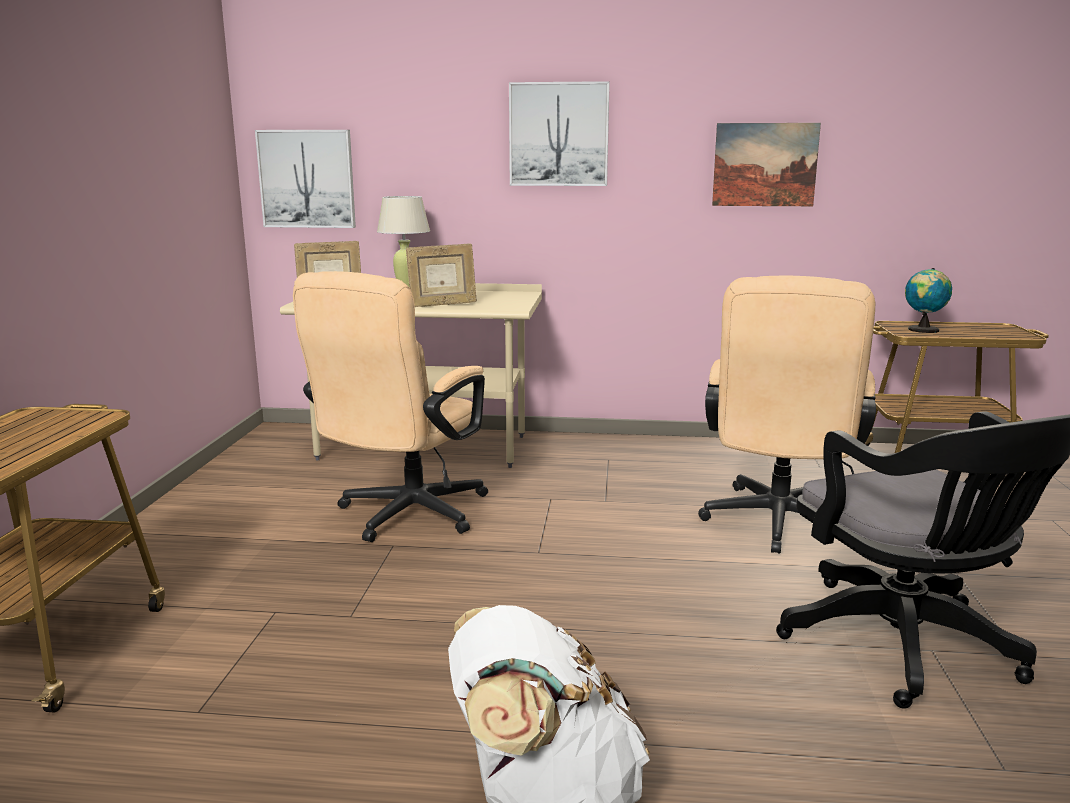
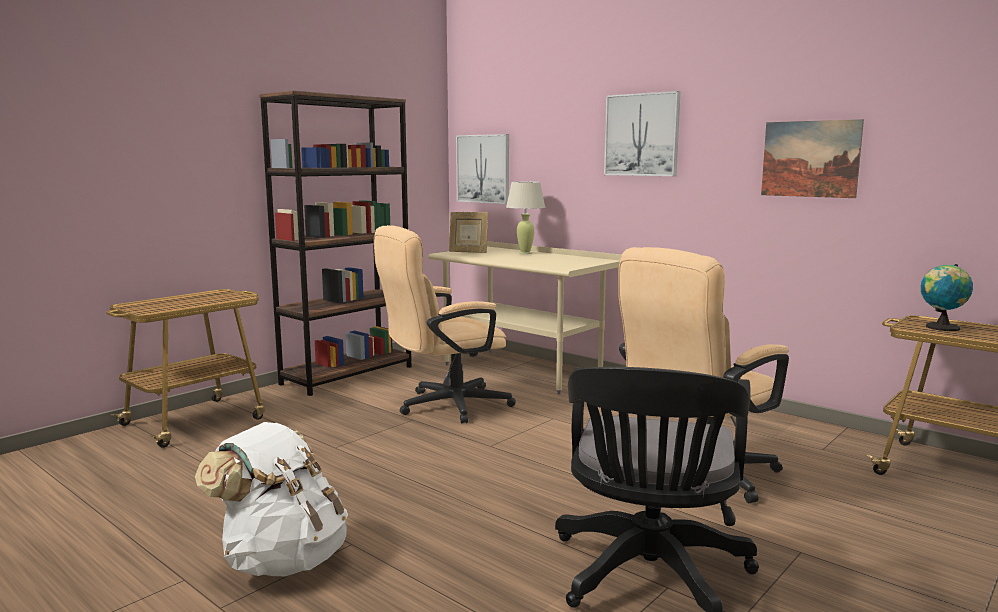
camera: 35 degrees right, 5 degrees down
(196, 506) = (348, 375): none -> brown bookcase
(442, 305) = (525, 261): picture frame -> none

